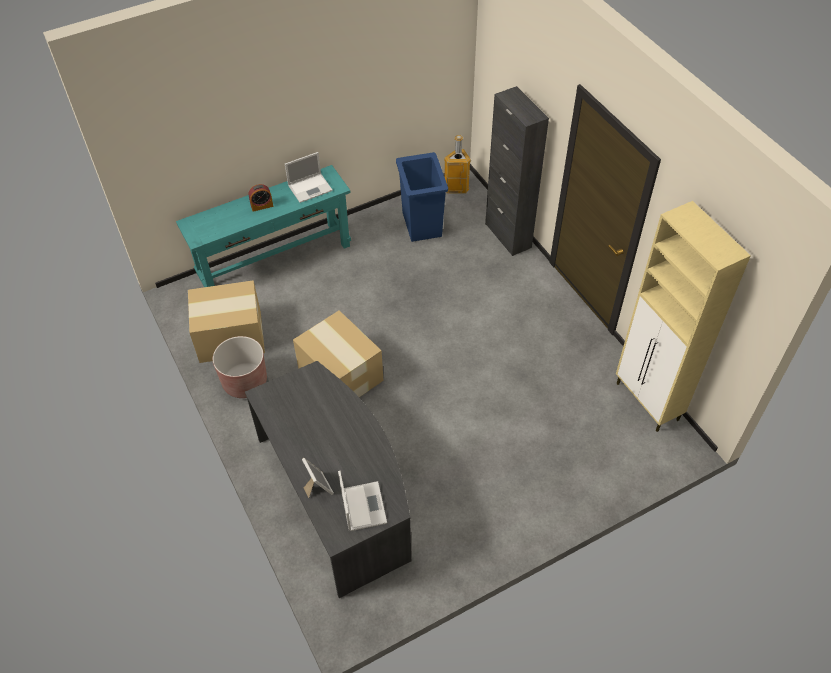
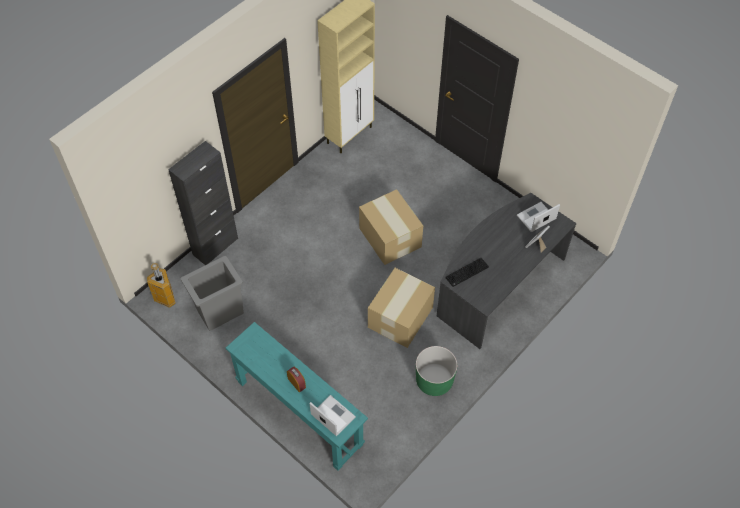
camera: 110 degrees left, 5 degrees up
(231, 336) = (395, 410): cardboard box -> cardboard box (390, 237)
(245, 382) = (434, 380): brown planter -> green planter
(311, 187) = (261, 352): laptop -> laptop (332, 415)
(314, 391) = (467, 273): none -> keyboard
(422, 224) = (219, 311): blue trash can -> grey trash can

